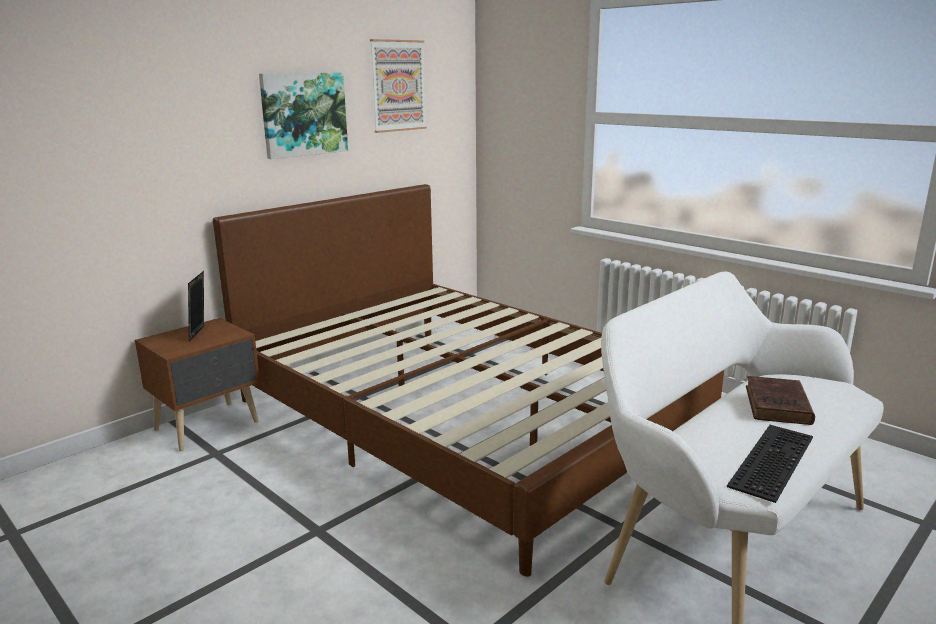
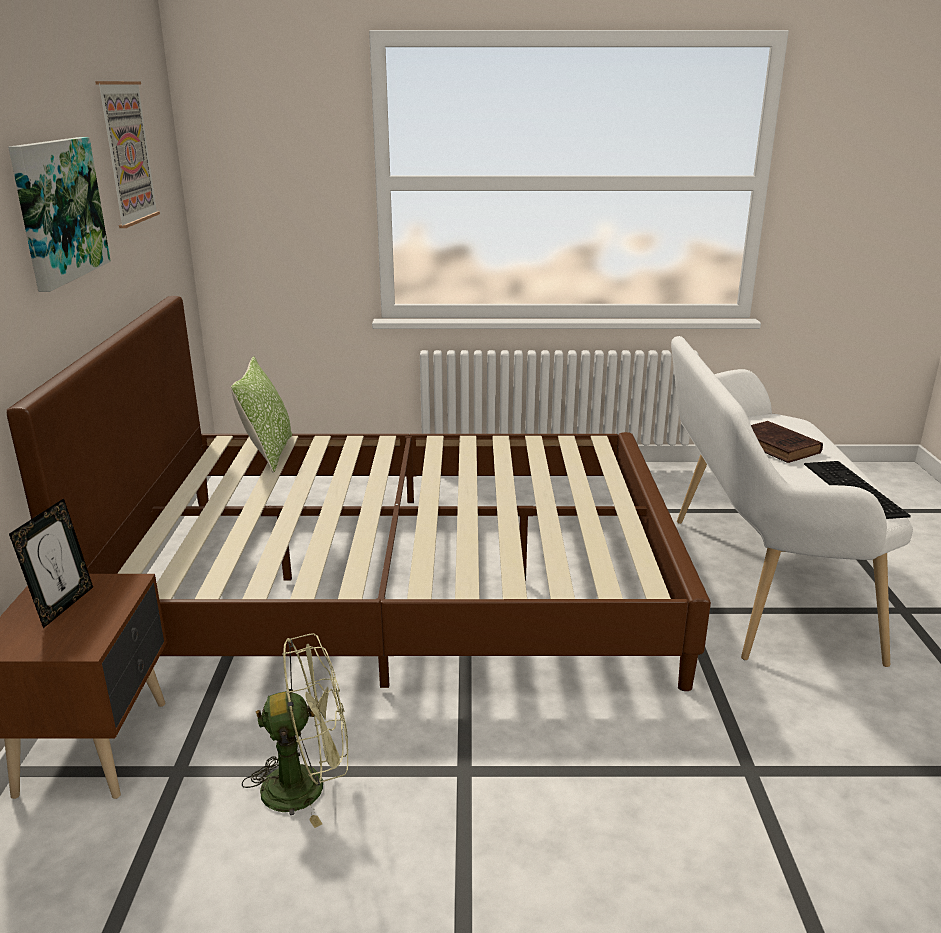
camera: 45 degrees left, 5 degrees up
(200, 333) = (63, 606): picture frame -> picture frame turned 120 degrees counterclockwise
(246, 491) = (307, 785): none -> green fan
(446, 303) = (268, 453): none -> pillow

